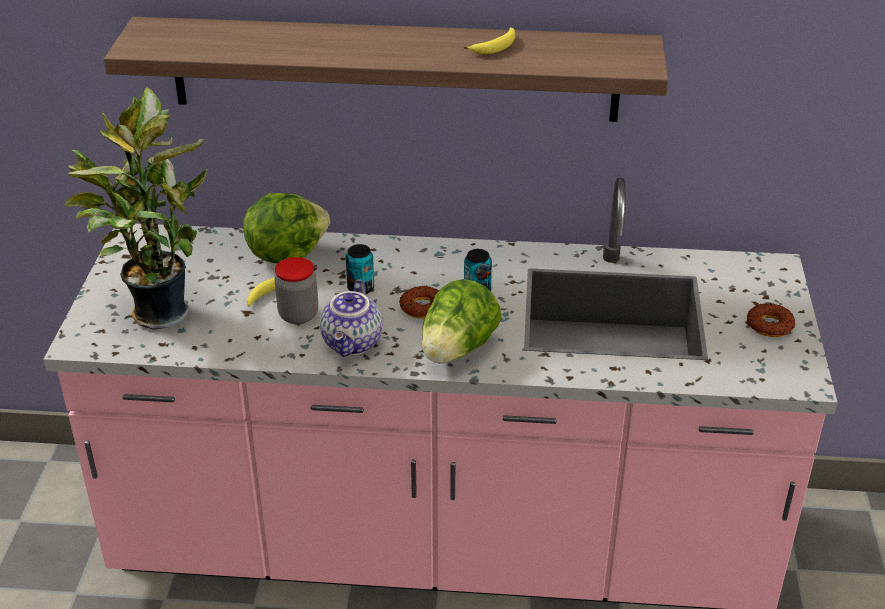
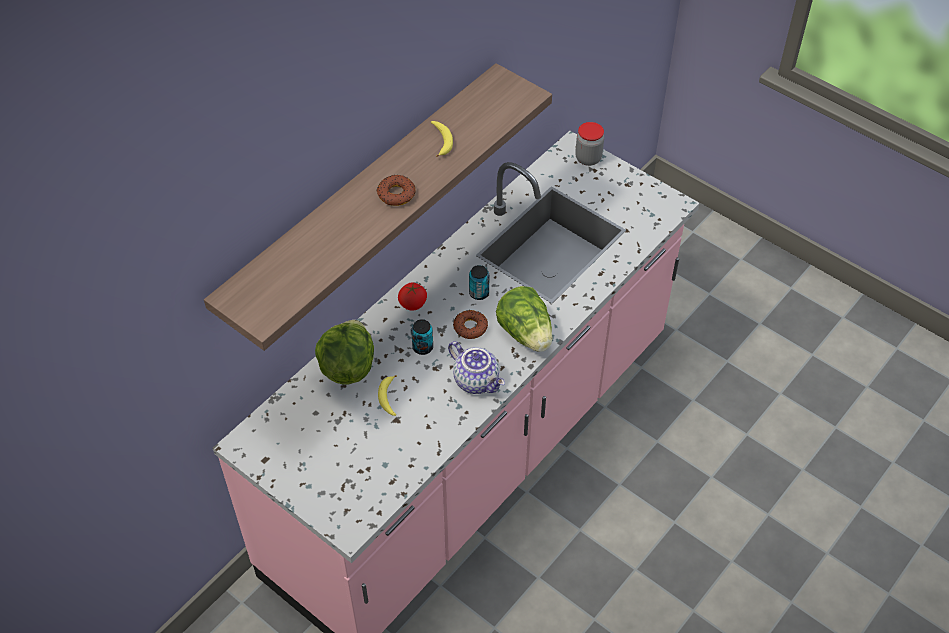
camera: 55 degrees left, 15 degrees up
(157, 311) = (351, 469): potted plant -> none
(298, 315) = (423, 394): jar -> jar (588, 158)
(412, 257) = (412, 304): none -> tomato
(769, 325) = (619, 186): donut -> donut (396, 194)

